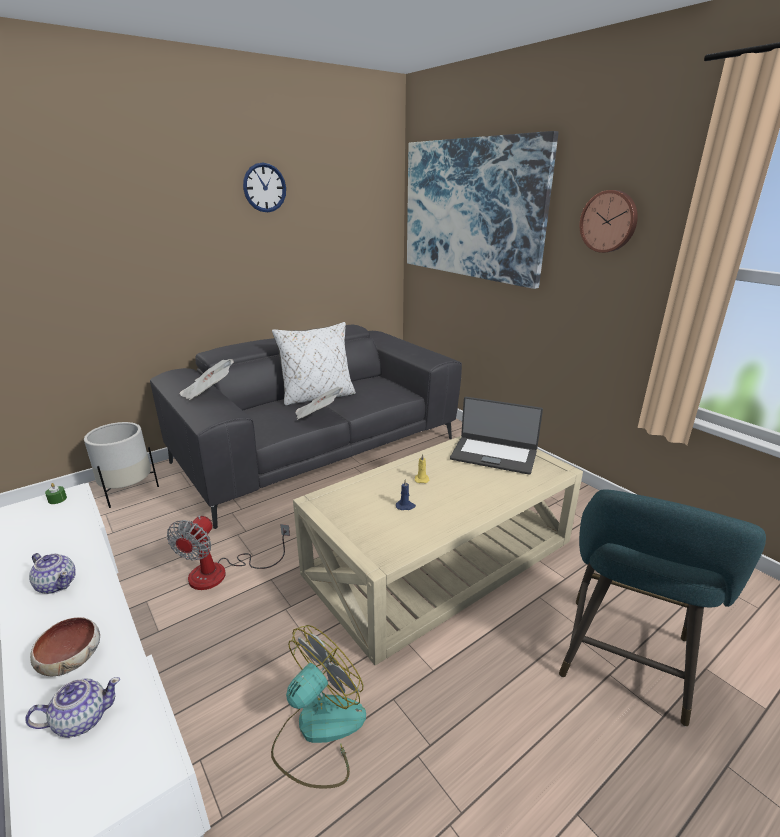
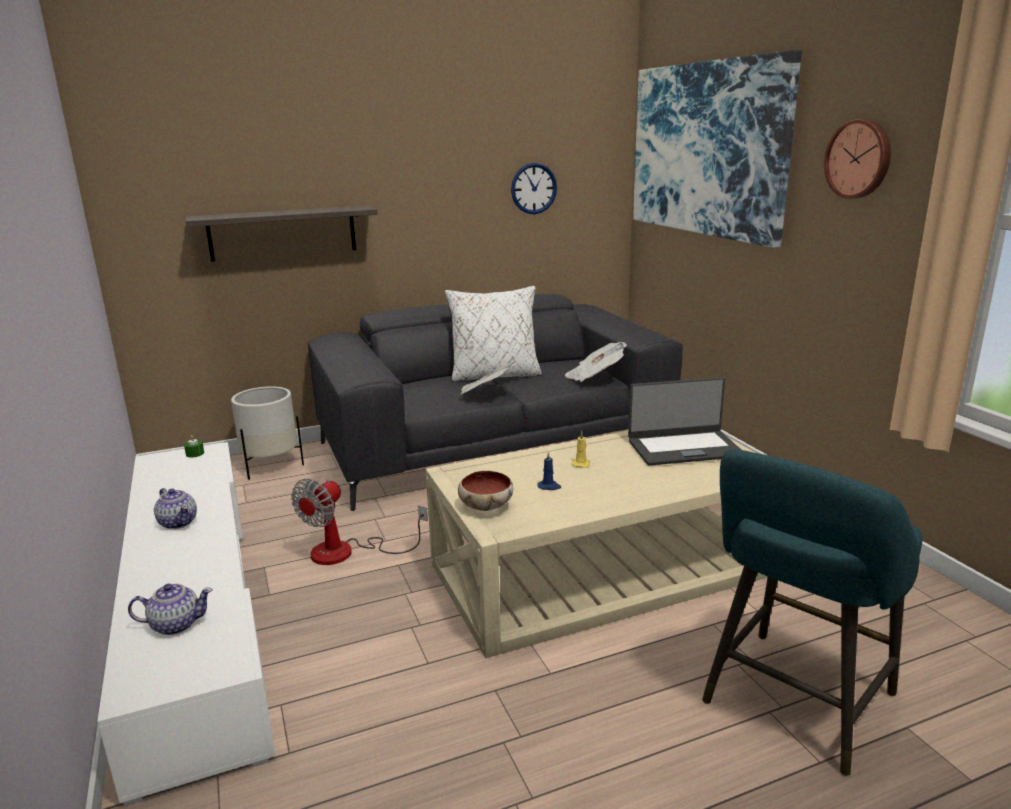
camera: 15 degrees right, 5 degrees down
(71, 659) = (177, 580): bowl -> bowl (485, 505)
(116, 284) = (283, 233): none -> shelf
(208, 393) = (362, 356): newspaper -> newspaper (594, 377)
(264, 187) = (454, 127): wall clock -> wall clock (533, 188)
(318, 731) = (405, 703): fan -> none
(494, 455) = (684, 448): laptop -> laptop turned 45 degrees counterclockwise

